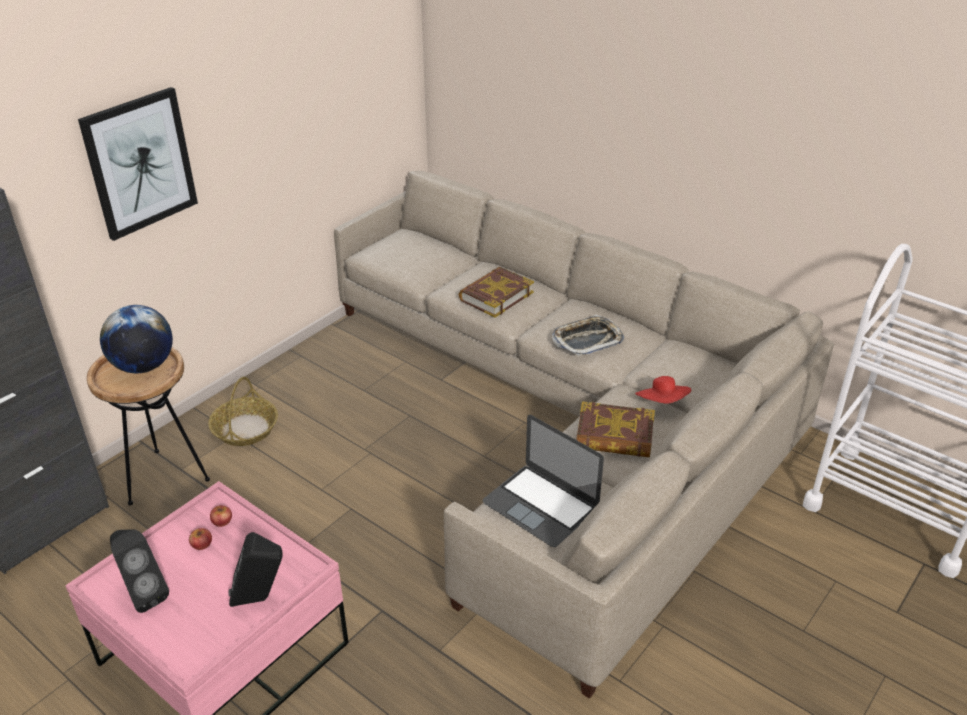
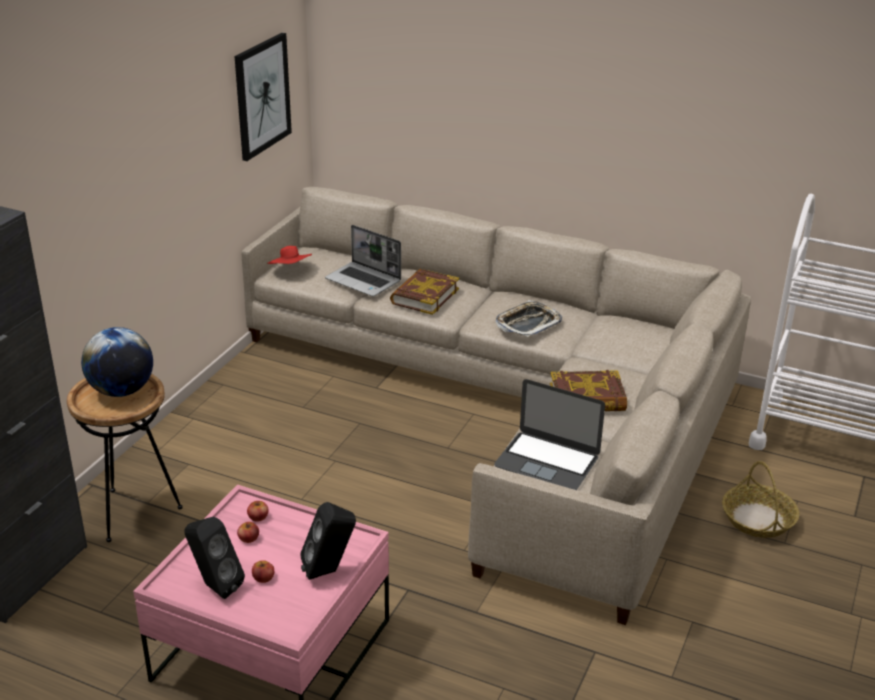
camera: 15 degrees left, 5 degrees down
(140, 163) = (96, 188): picture -> picture (262, 96)
(194, 593) = (263, 577): none -> apple
(245, 429) = (196, 457): basket -> basket (757, 519)
(445, 272) = (364, 281): none -> laptop
(662, 404) = (617, 367): red hat -> red hat (291, 270)

